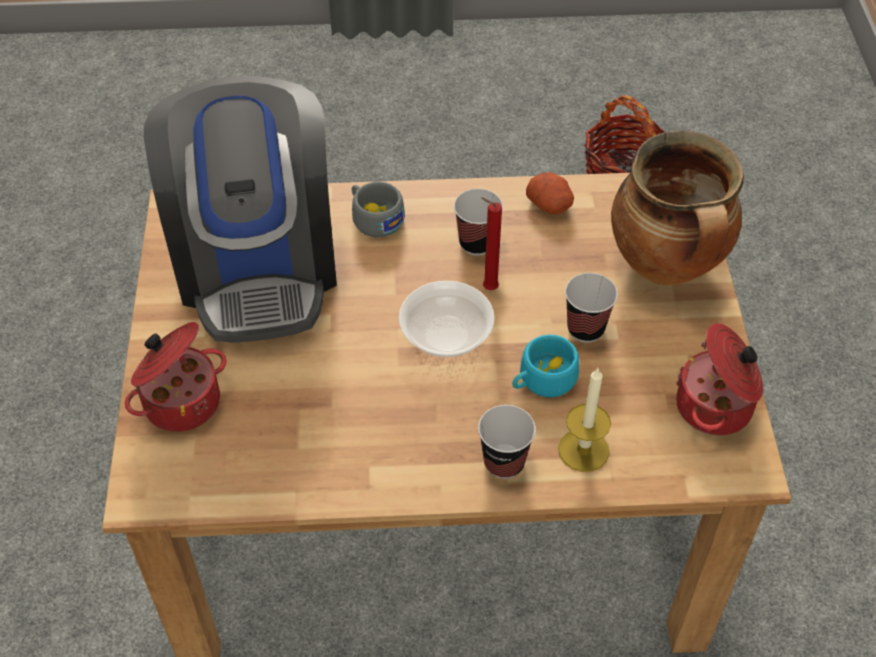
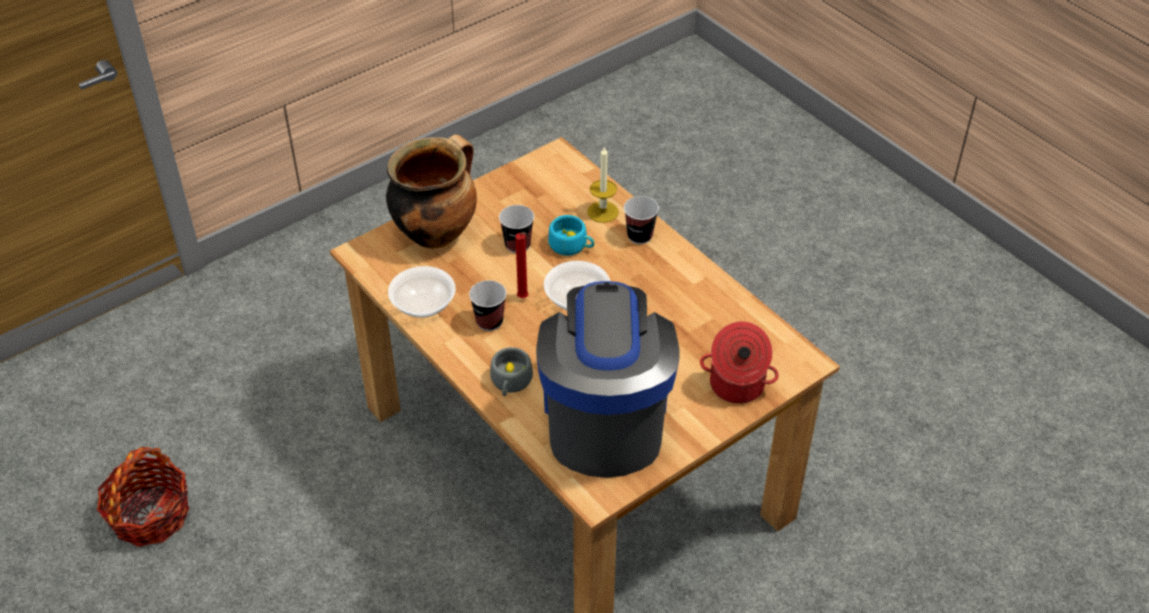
camera: 125 degrees left, 5 degrees down
(257, 264) = (604, 417): coffee machine -> coffee machine turned 45 degrees counterclockwise
(550, 205) = (423, 304): potato -> bowl
(716, 407) = (528, 177): cooking pot -> none

